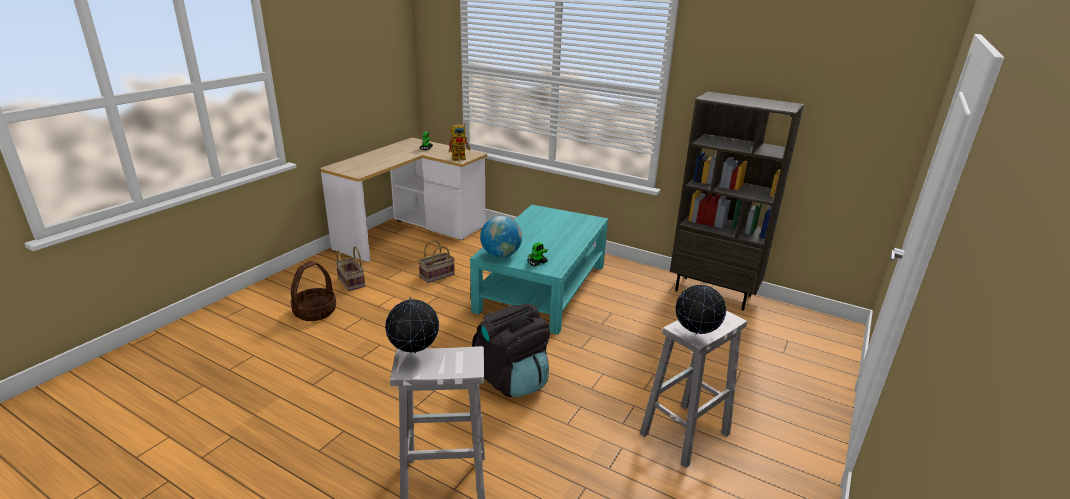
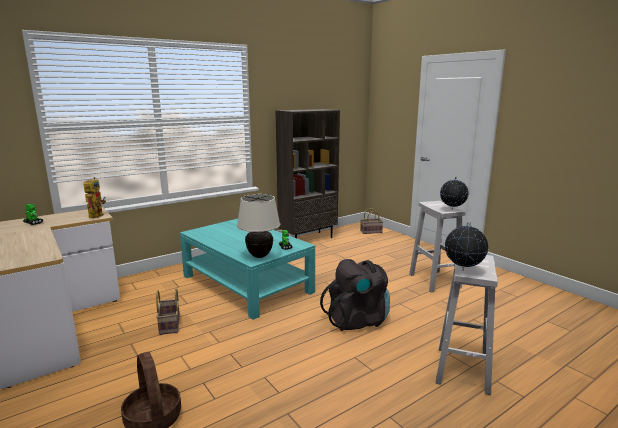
camera: 65 degrees left, 10 degrees down
(352, 282) = (115, 381): basket -> basket (371, 231)
(501, 255) = (259, 256): globe -> beige table lamp

